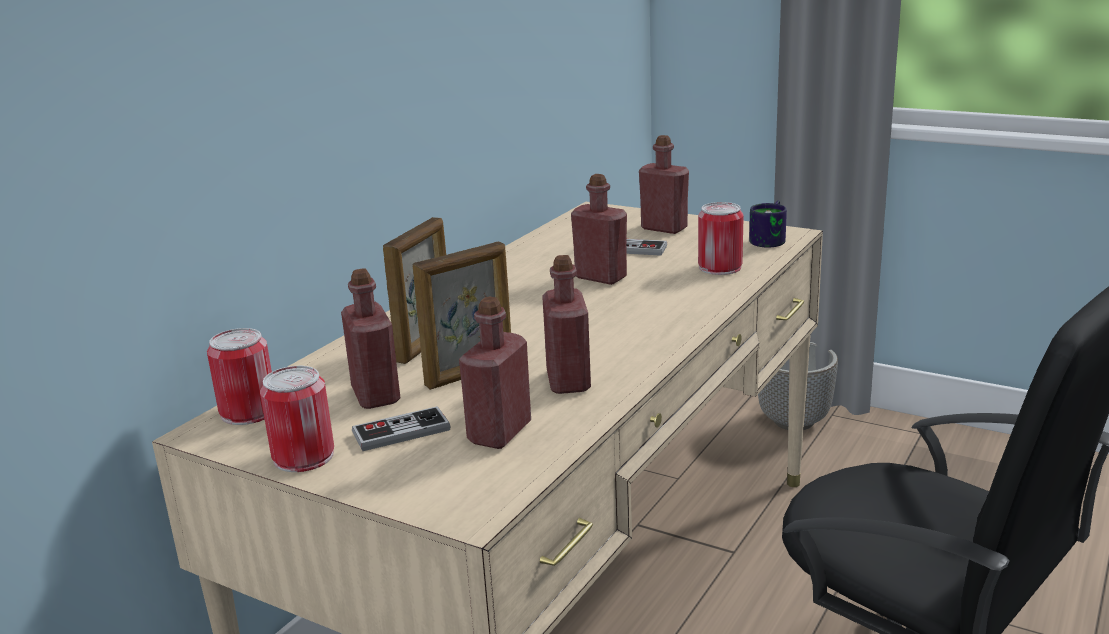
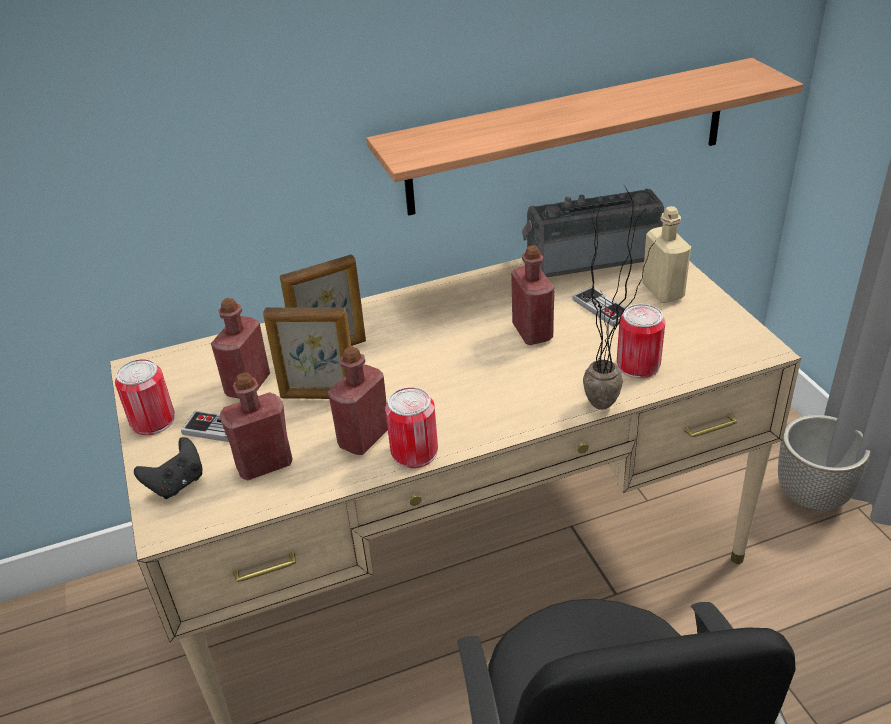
camera: 40 degrees right, 15 degrees up
(248, 411) = (174, 362): can -> can (414, 452)
(425, 482) = (177, 484): none -> black game controller
(522, 108) = (568, 137): none -> shelf
(569, 227) = (590, 257): none -> radio
(664, 228) = (663, 291): red bottle -> beige bottle
(738, 290) = (612, 402): none -> potted plant
(772, 240) = (733, 350): mug -> none

